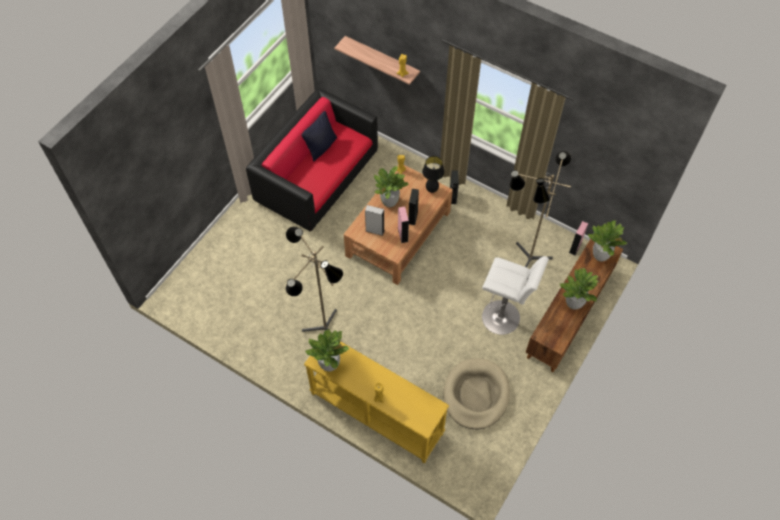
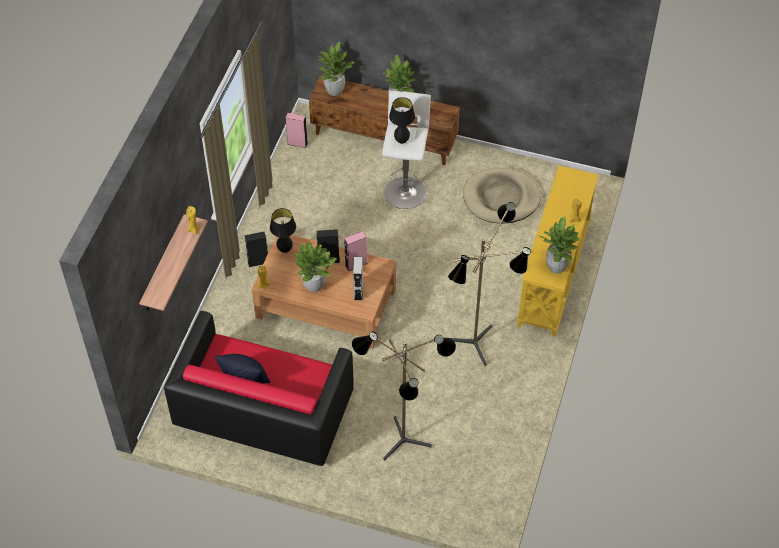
camera: 105 degrees left, 5 degrees down
(505, 273) = (401, 141): none -> black table lamp
(525, 258) = (324, 183): floor lamp -> floor lamp (403, 446)

